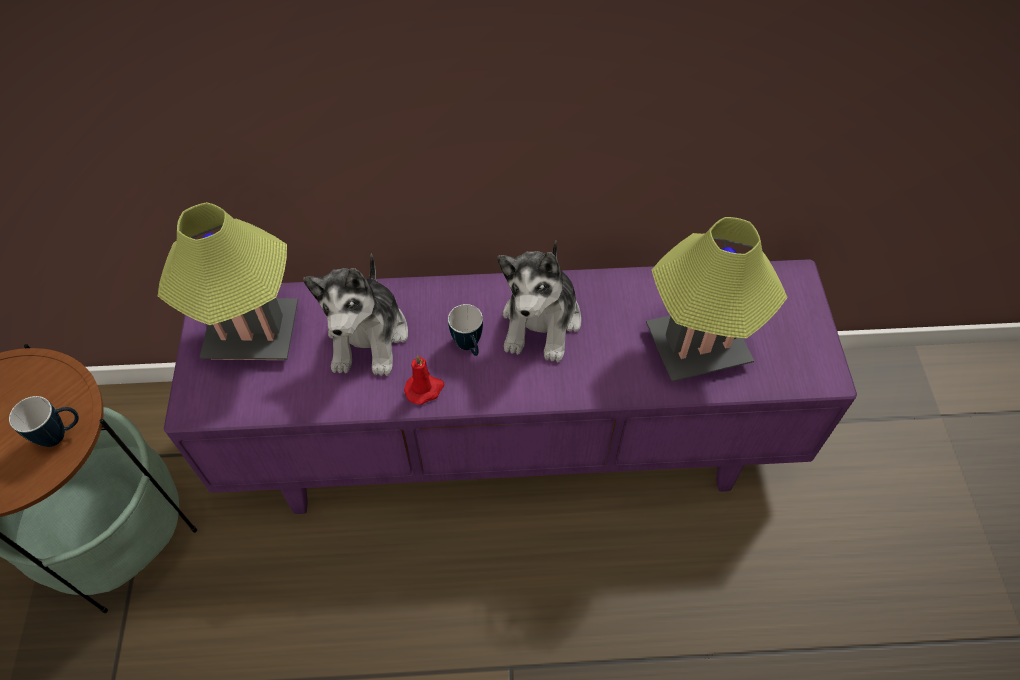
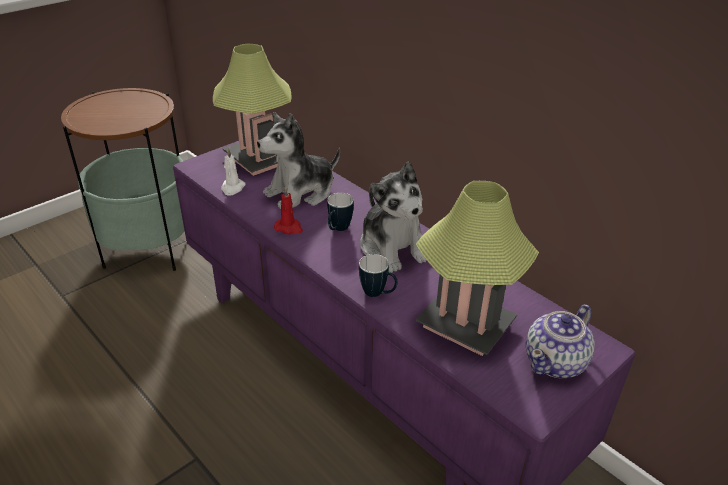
camera: 50 degrees right, 20 degrees down
(61, 434) = (127, 122): mug -> mug (378, 294)
(290, 396) = (232, 188): none -> white candle
(541, 321) = (393, 247): plush toy -> plush toy turned 90 degrees counterclockwise
(787, 320) = (556, 362): none -> teapot

